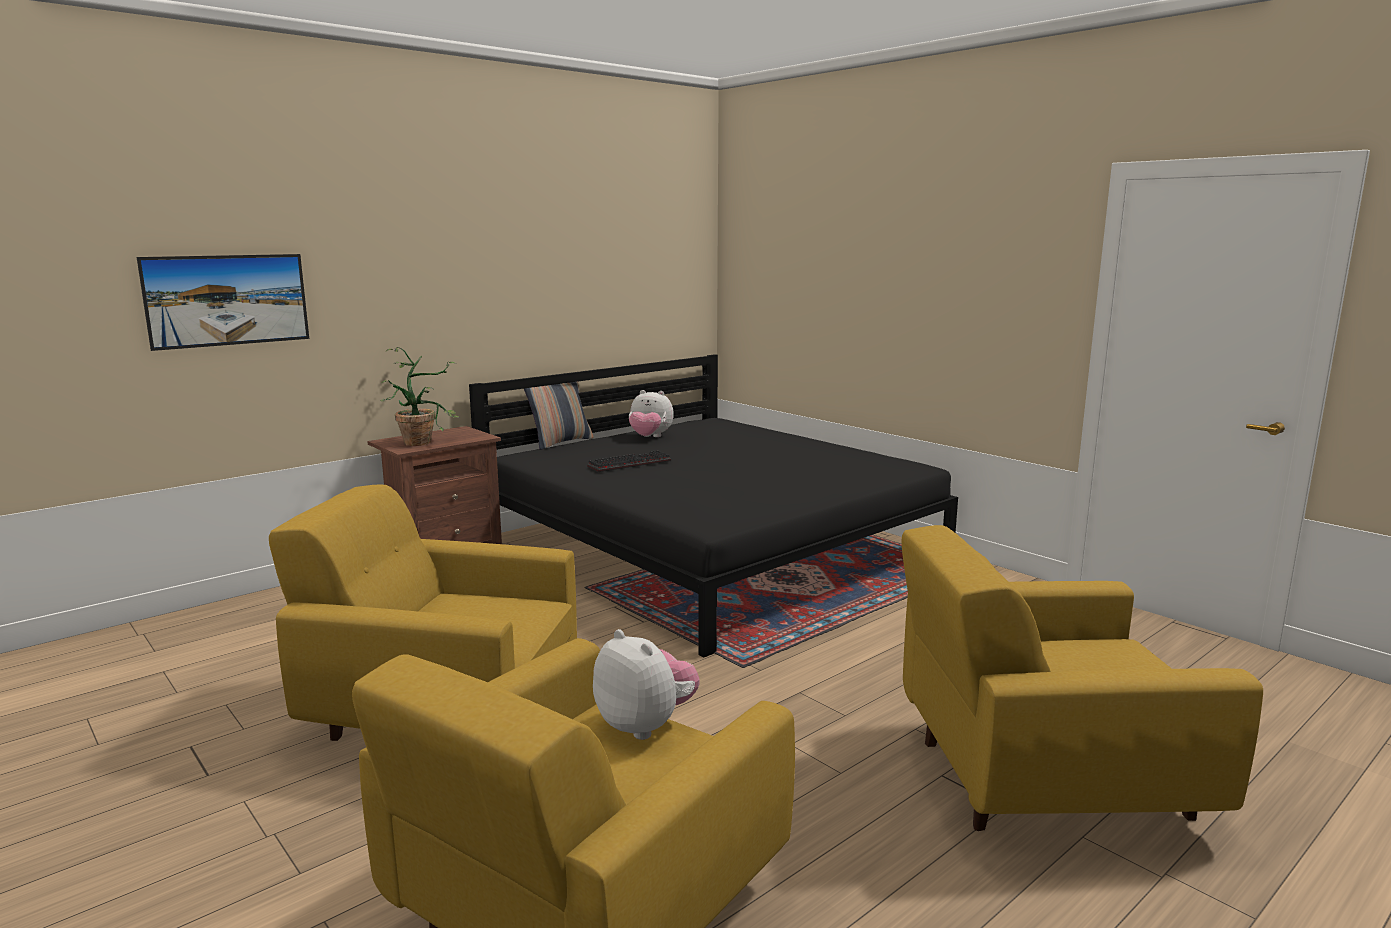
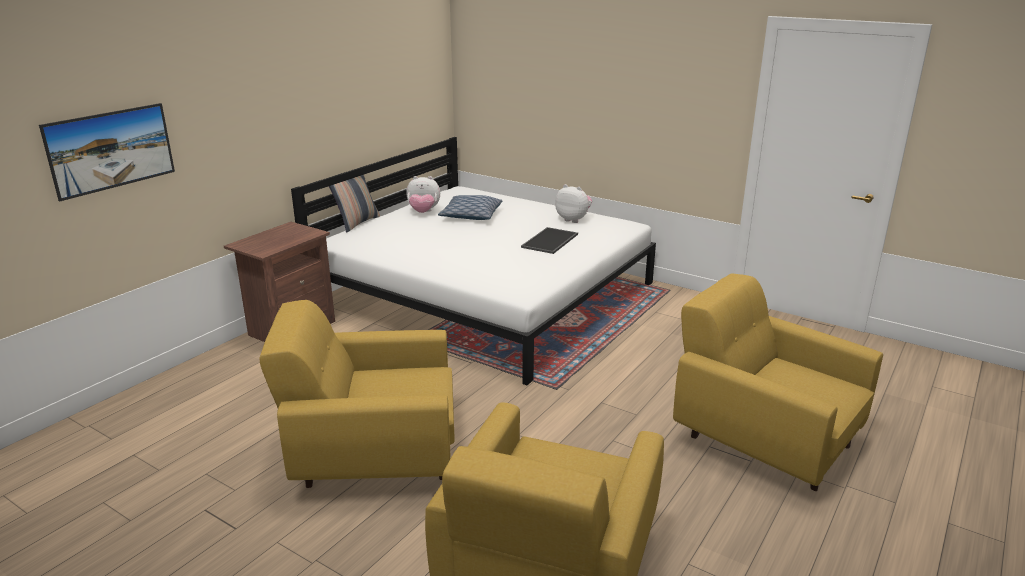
camera: 15 degrees left, 10 degrees up
(423, 441) = (271, 242): potted plant -> none
(630, 463) = (426, 240): keyboard -> none
(646, 725) = (564, 453): plush toy -> plush toy (573, 219)
(706, 444) = (471, 216): none -> pillow
(710, 547) = (484, 294): black bed -> white bed
(793, 475) = (550, 241): none -> tray
(1041, 778) = (764, 439): yellow armchair -> yellow armchair turned 60 degrees clockwise

